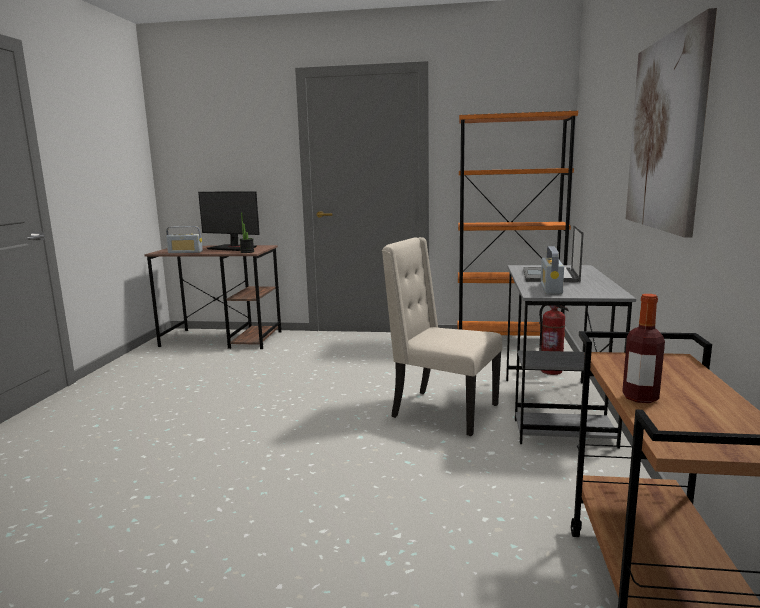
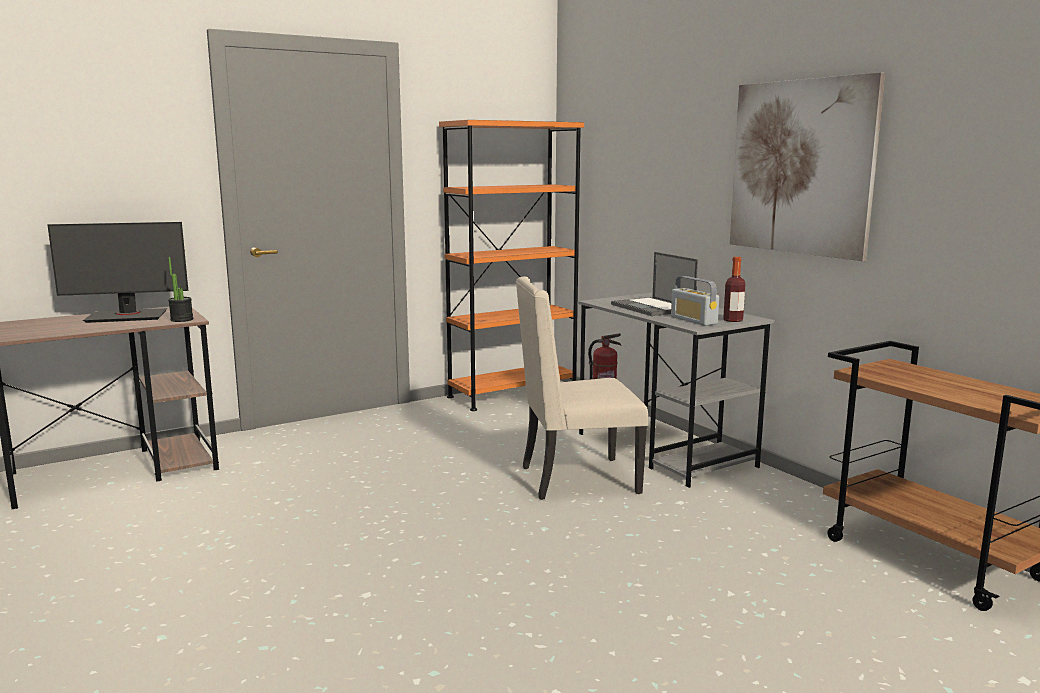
camera: 40 degrees left, 0 degrees up
(185, 252) = (61, 332): radio -> none
(640, 397) = (946, 393): bottle -> bottle (733, 320)

